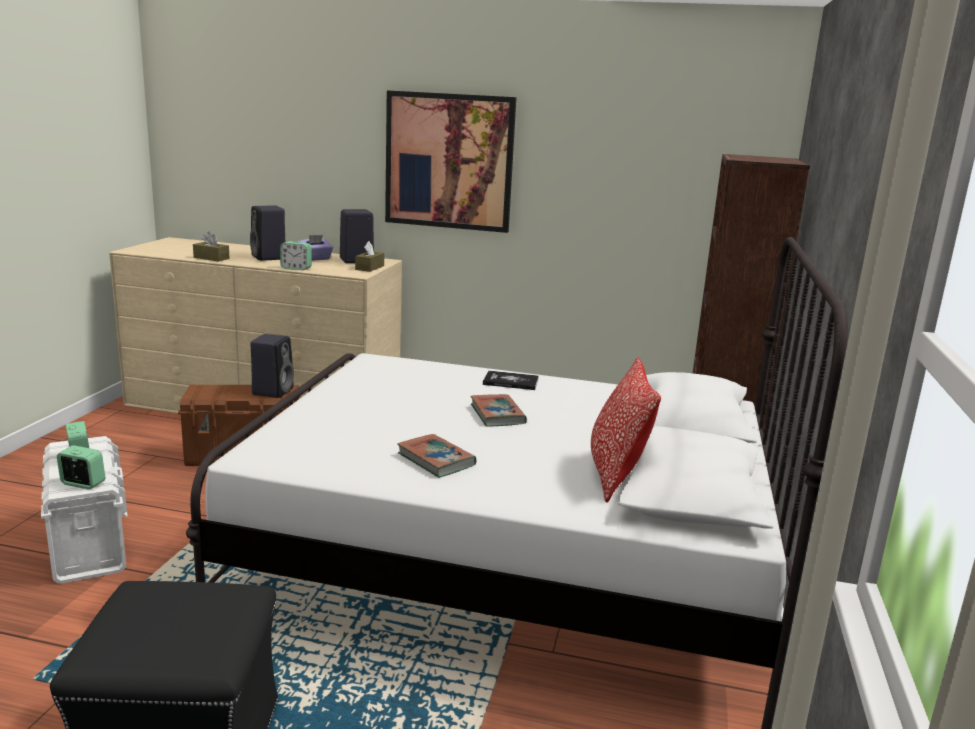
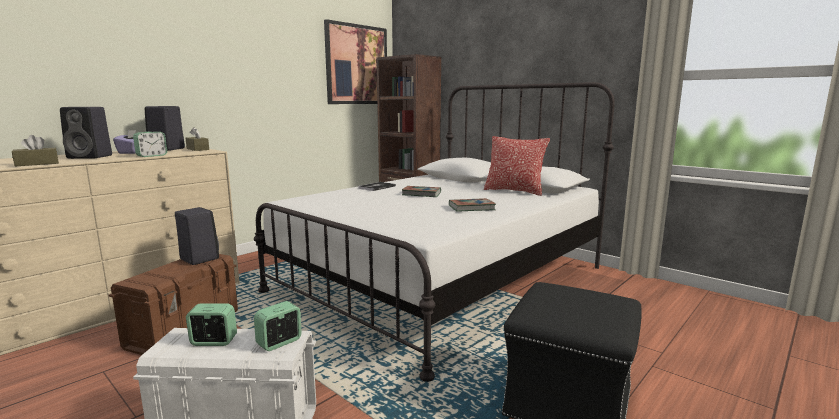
camera: 60 degrees left, 5 degrees down
(449, 161) = (217, 65): picture -> picture (357, 65)

